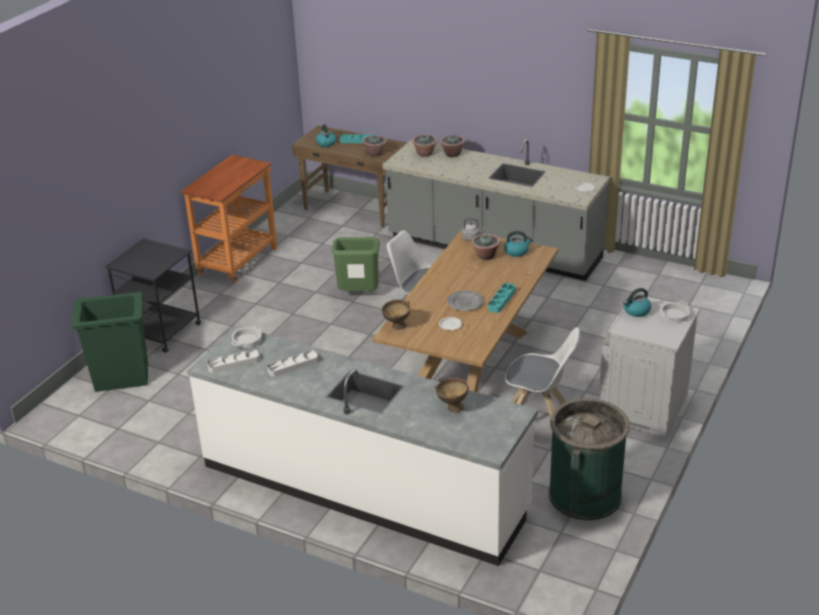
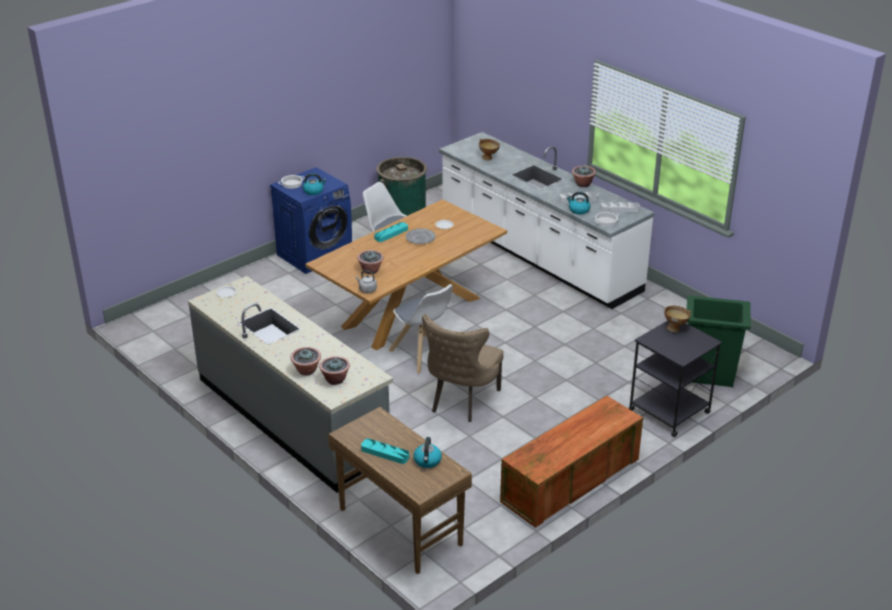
camera: 160 degrees left, 0 degrees up
(238, 261) = (571, 481): orange cart -> brown bench
(359, 294) = (462, 401): green trash can -> beige chair
(375, 154) = (380, 423): potted plant -> potted plant (583, 184)
(396, 327) = (484, 233): brown bowl -> brown bowl (675, 329)
(516, 251) = (341, 268): kettle -> kettle (578, 210)
(643, 408) = (314, 256): white washing machine -> blue washing machine

